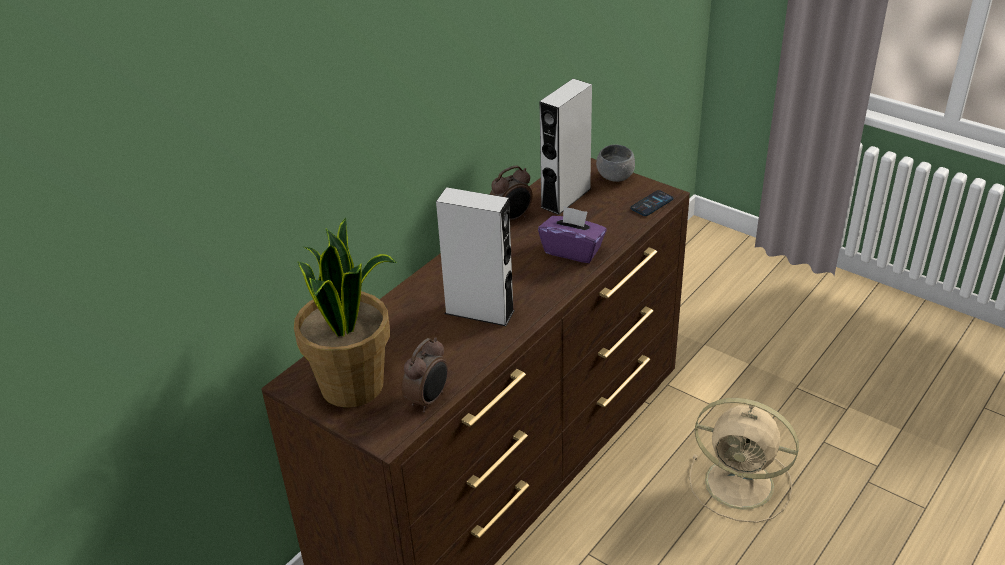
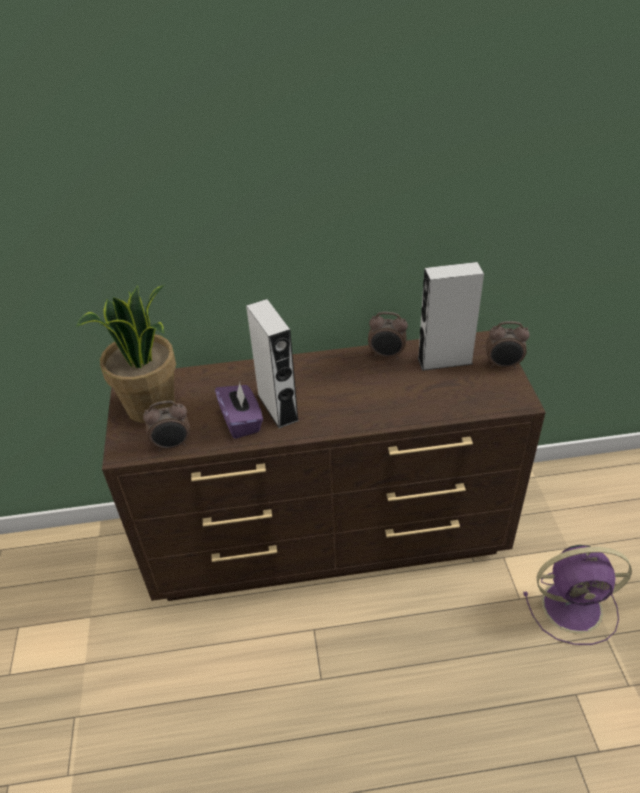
camera: 45 degrees right, 5 degrees up
(572, 250) = (394, 403): purple tissue box -> purple tissue box (241, 421)
(615, 177) = (503, 365): grey bowl -> alarm clock
(652, 204) = (501, 403): phone -> none
(742, 484) = (470, 672): beige fan -> none
(755, 383) = (574, 606): none -> purple fan

